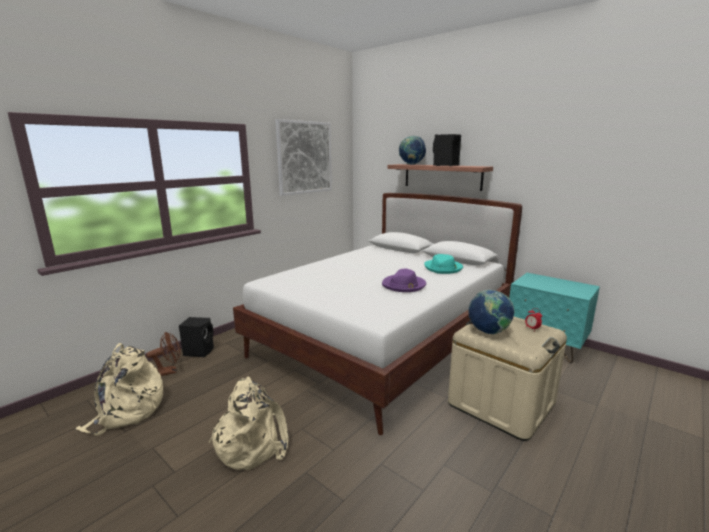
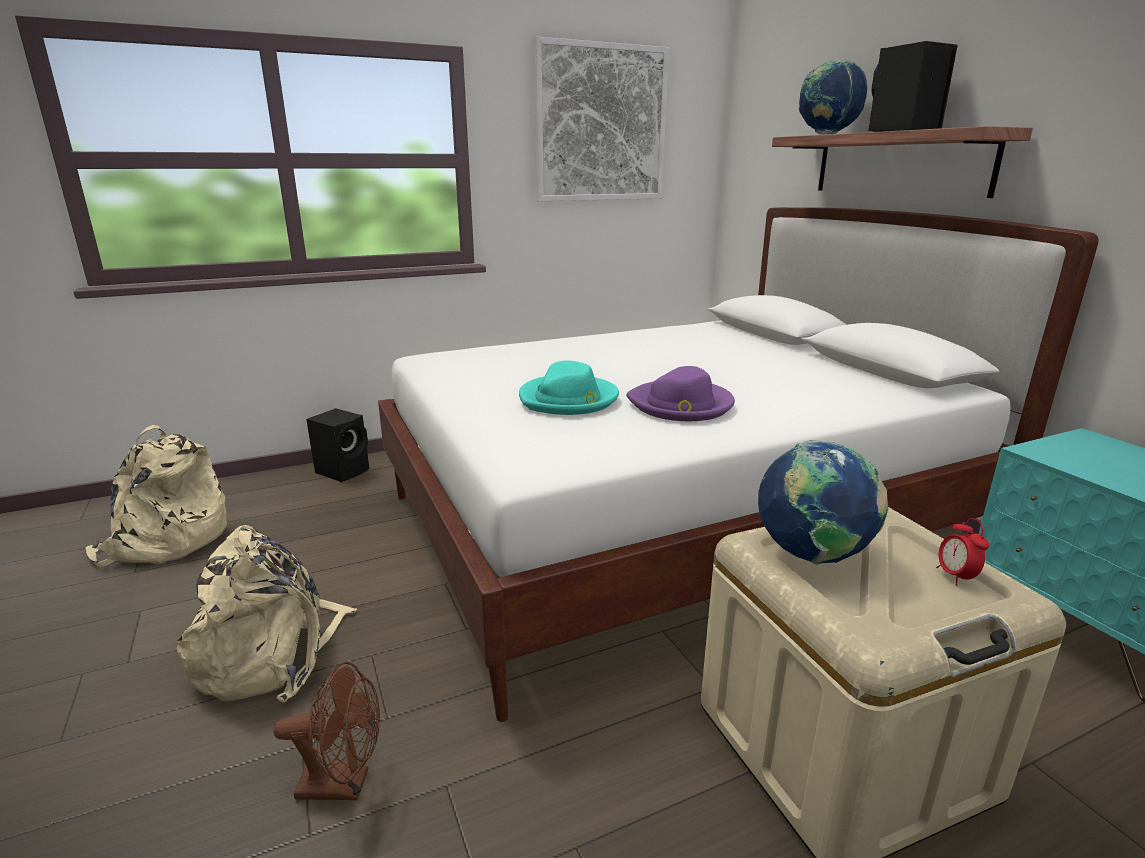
camera: 25 degrees right, 5 degrees up
(169, 371) = (275, 493): brown fan -> brown fan (344, 784)
(443, 268) = (824, 383): turquoise hat -> turquoise hat (568, 399)

